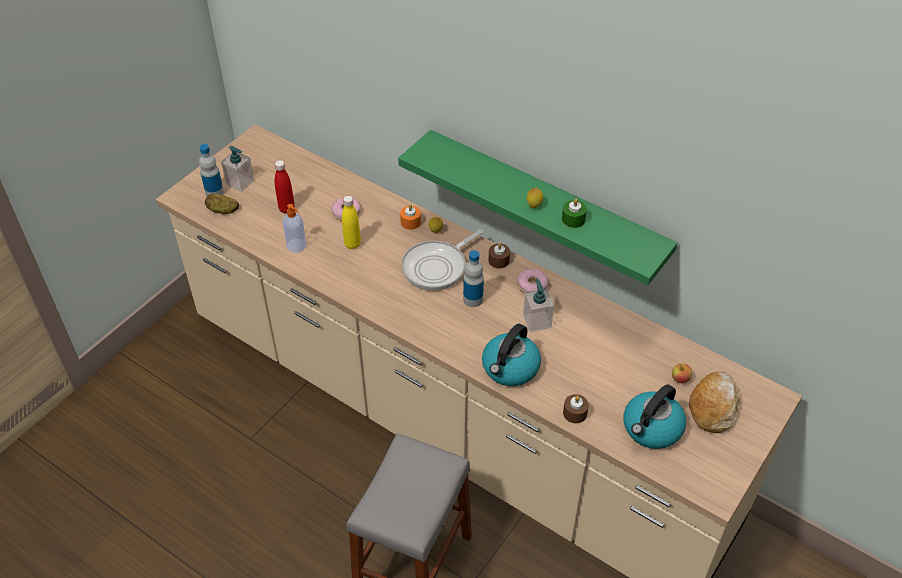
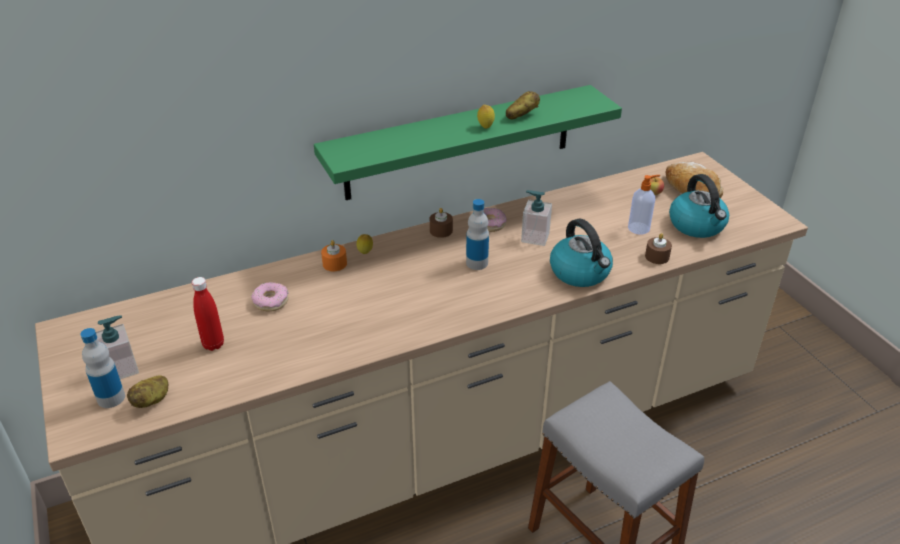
camera: 60 degrees left, 10 degrees down
(297, 246) = (282, 356): soap dispenser -> soap dispenser (639, 228)
(352, 244) = (324, 313): yellow bottle -> none
(437, 267) = (414, 269): frying pan -> none
(573, 219) = (521, 115): green candle -> potato

